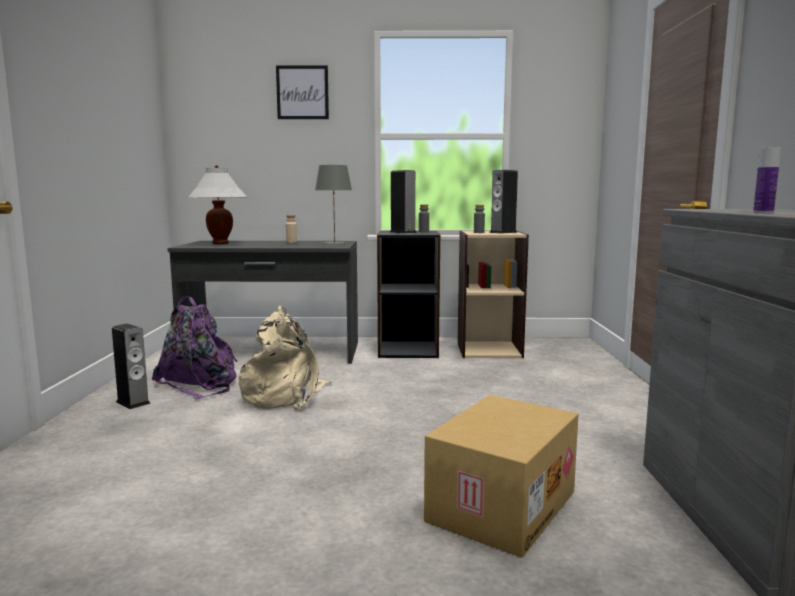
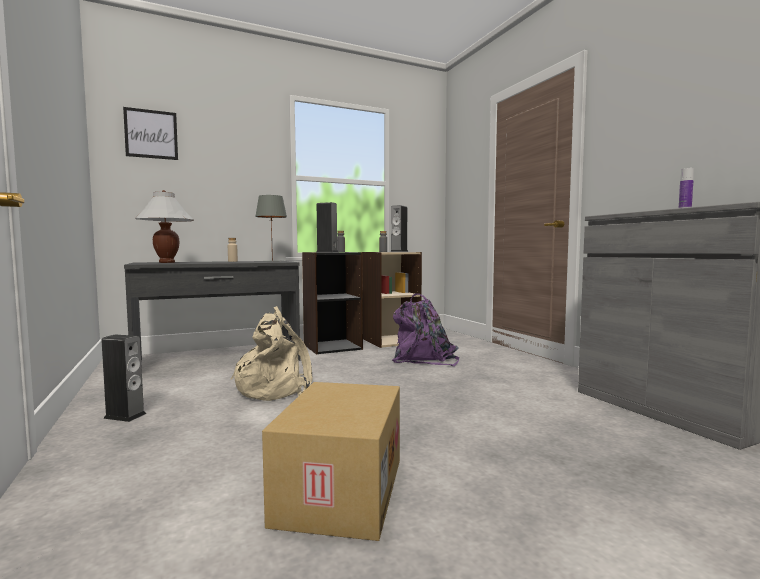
camera: 25 degrees left, 5 degrees down
(200, 383) = (178, 391): purple backpack -> purple backpack (424, 359)
(302, 92) = (229, 136): picture -> picture (151, 134)
(500, 505) = (536, 430): cardboard box -> cardboard box (339, 489)

